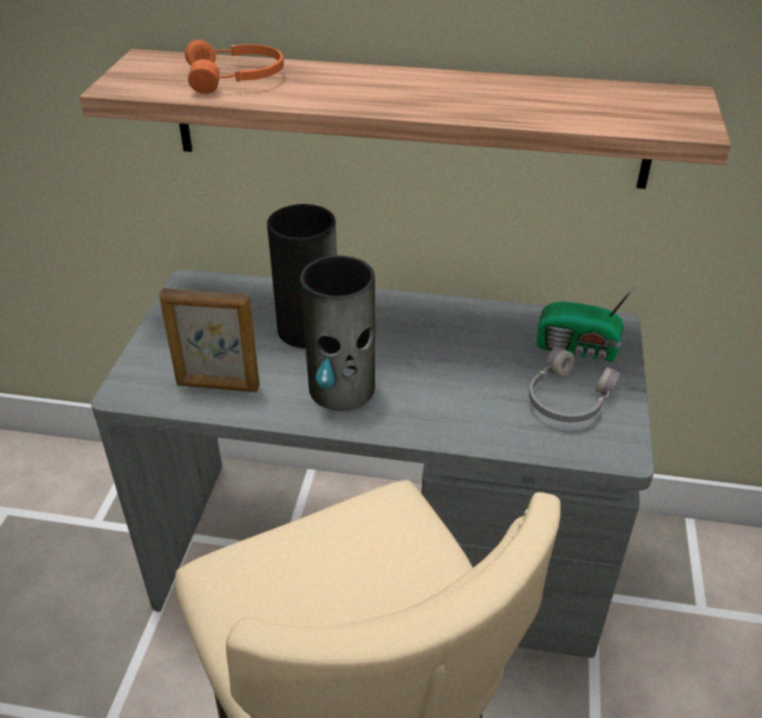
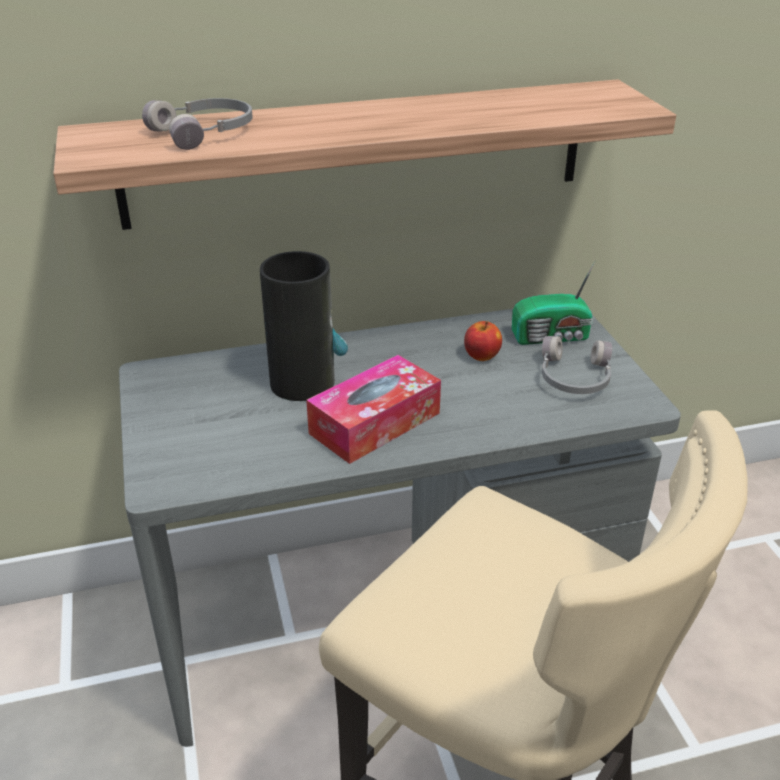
camera: 25 degrees left, 5 degrees down
(218, 386) = (252, 455): picture frame -> none
(236, 78) = (205, 133): orange headphones -> grey headphones
(342, 388) = (375, 423): vase -> tissue box
(491, 349) = (481, 356): none -> apple

